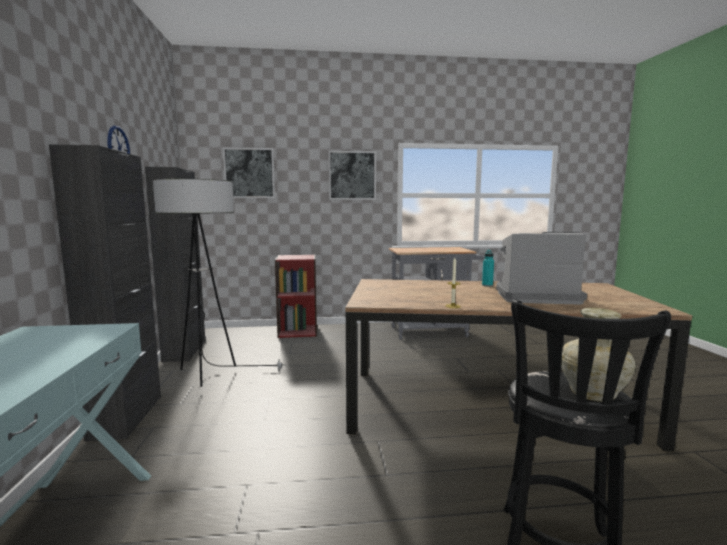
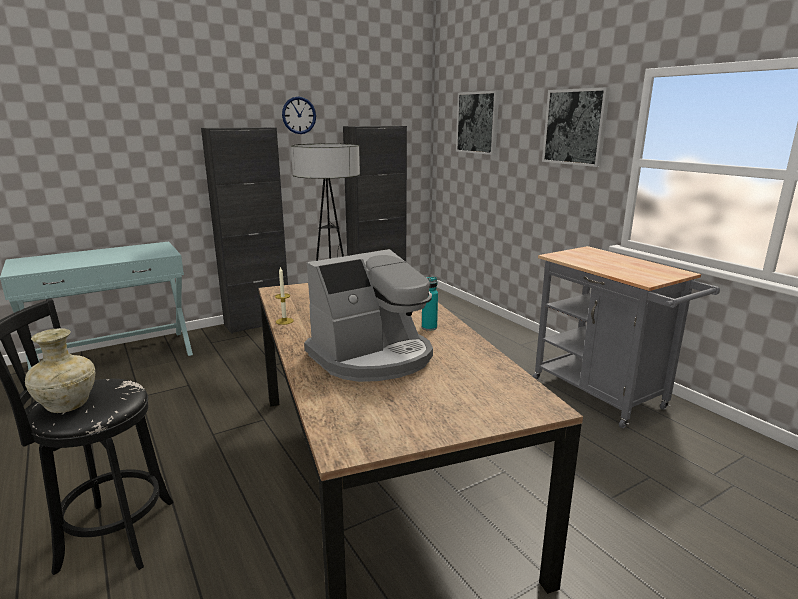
camera: 65 degrees right, 10 degrees up
(298, 331) = (482, 321): red bookcase -> none
(535, 297) = (372, 357): coffee machine -> coffee machine turned 75 degrees clockwise

